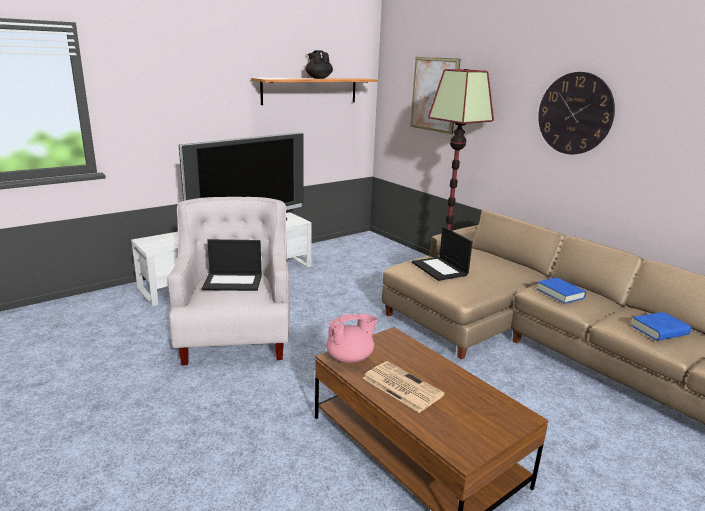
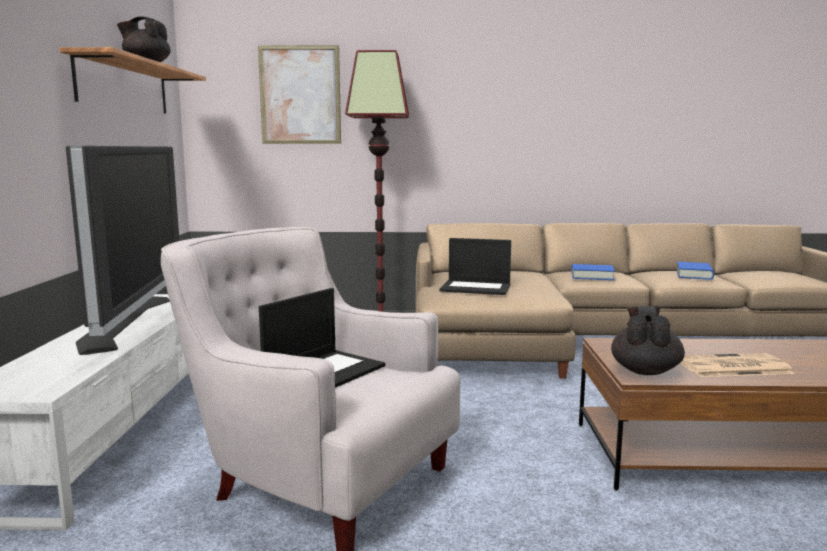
camera: 50 degrees left, 10 degrees down
(350, 358) = (645, 370): pink teapot -> black teapot
(575, 113) = (508, 98): wall clock -> none

